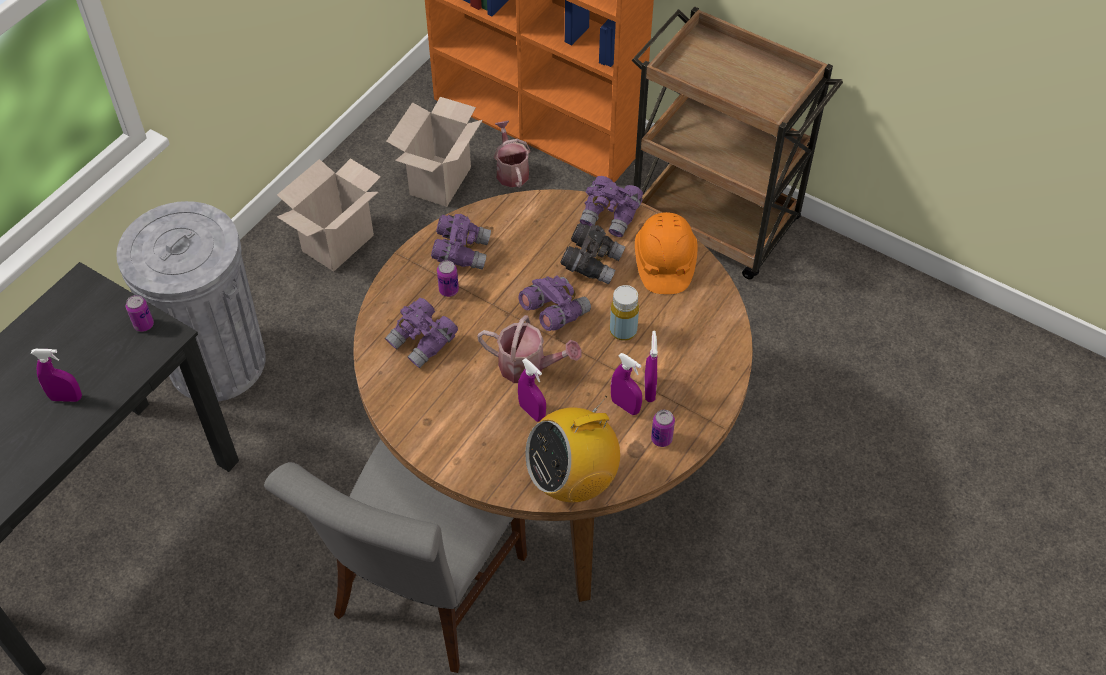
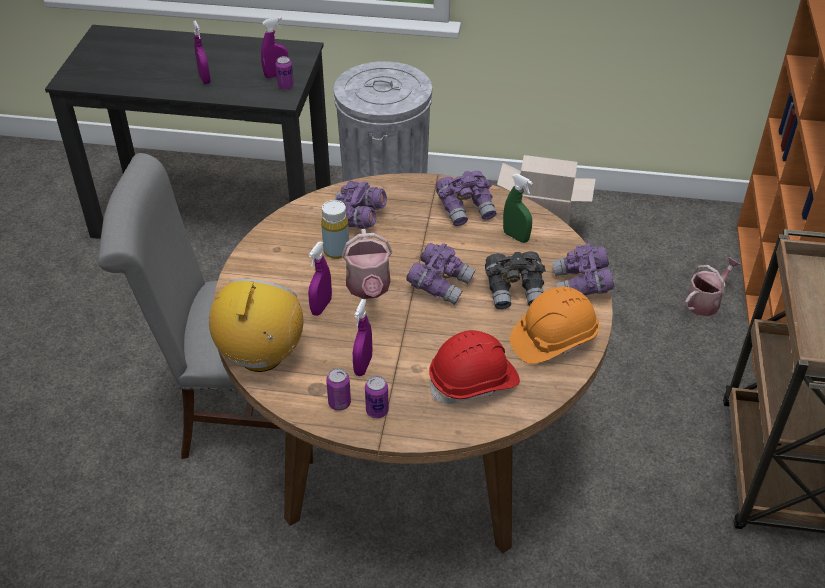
camera: 65 degrees right, 10 degrees down
(439, 179) = (655, 262): cardboard box -> none
(448, 290) = (420, 215): can -> can (377, 411)
(523, 232) = (516, 236): none -> green spray bottle
(573, 480) = (261, 356): radio -> radio turned 60 degrees clockwise
(623, 331) = (450, 336): yellow bottle -> yellow bottle (336, 251)
(649, 390) = (392, 377): purple spray bottle -> purple spray bottle (276, 75)
(685, 336) = (474, 382): none -> red hard hat

